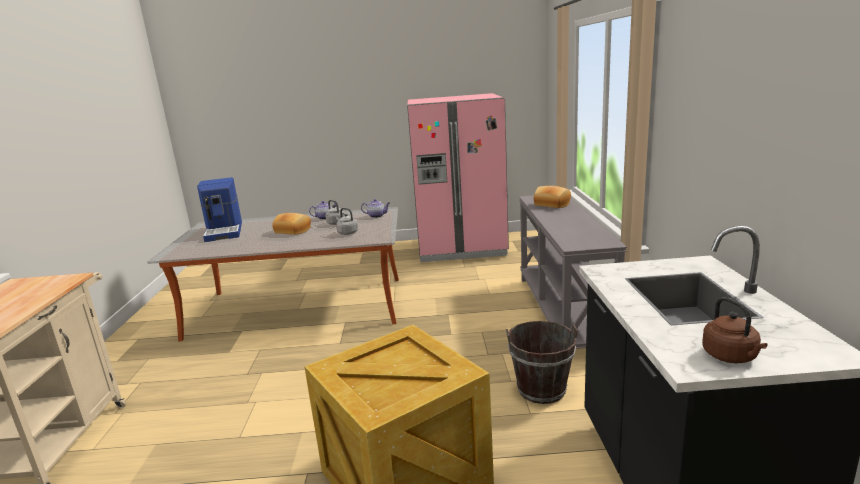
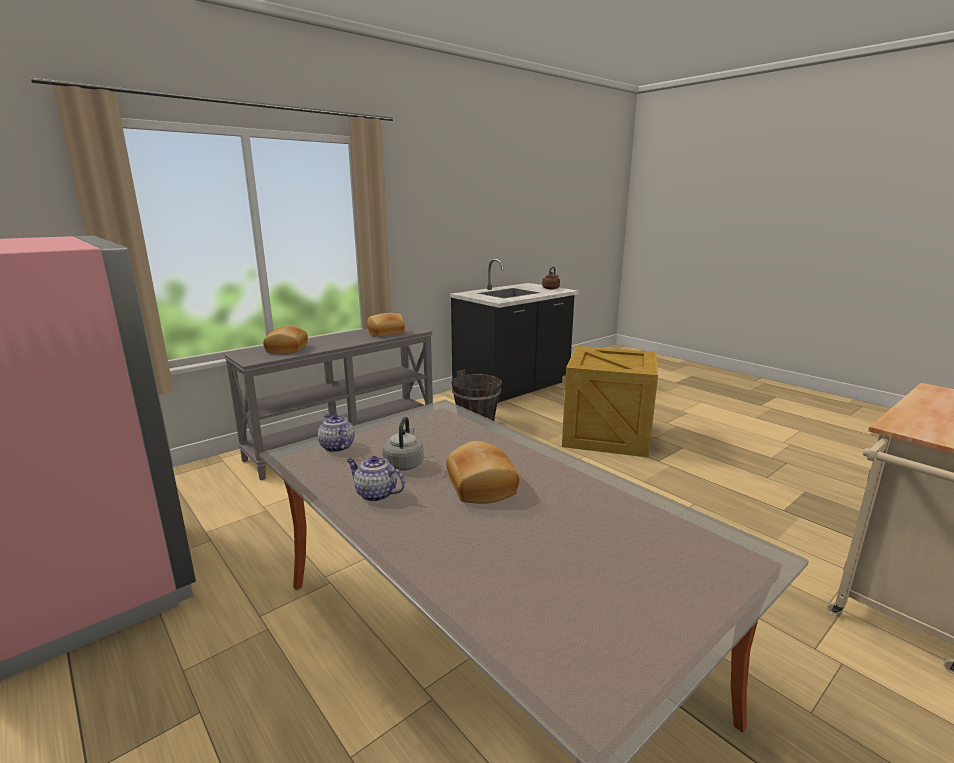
camera: 130 degrees left, 0 degrees up
(225, 231) = (582, 586): coffee machine -> none
(347, 233) = (443, 435): grey kettle -> none
(573, 233) = (386, 333): none -> bread

